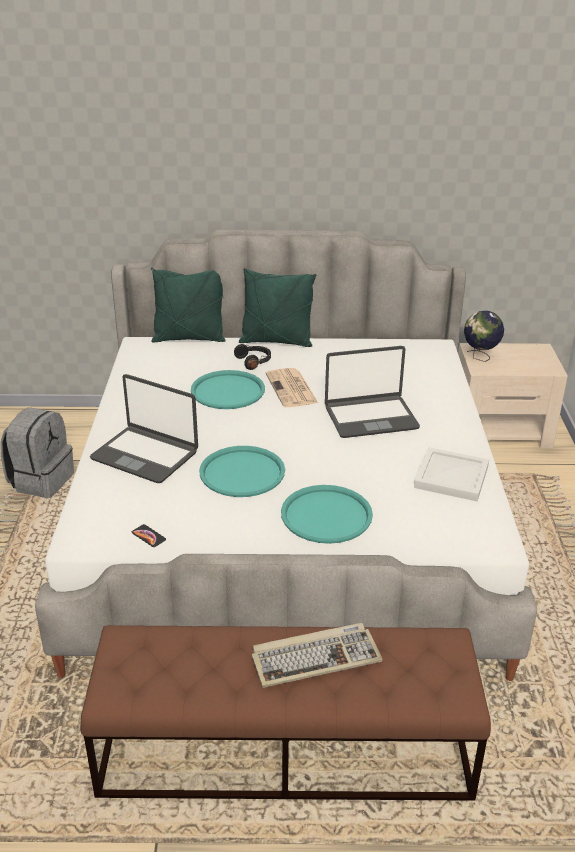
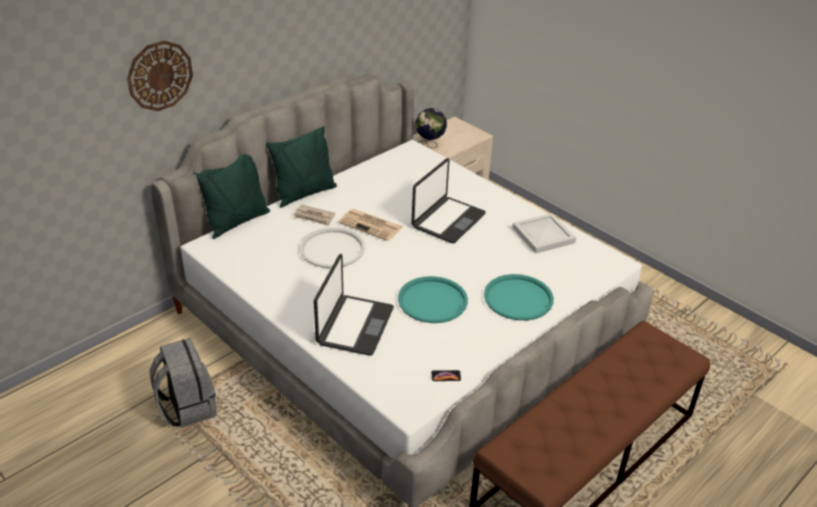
camera: 45 degrees left, 5 degrees up
(140, 158) = (160, 75): none -> wall clock
(145, 455) = (354, 326): laptop -> laptop turned 60 degrees counterclockwise
(228, 391) = (332, 249): turquoise tray -> white tray
(254, 361) = (314, 217): black headphones -> newspaper
(316, 657) = (607, 385): keyboard -> none

